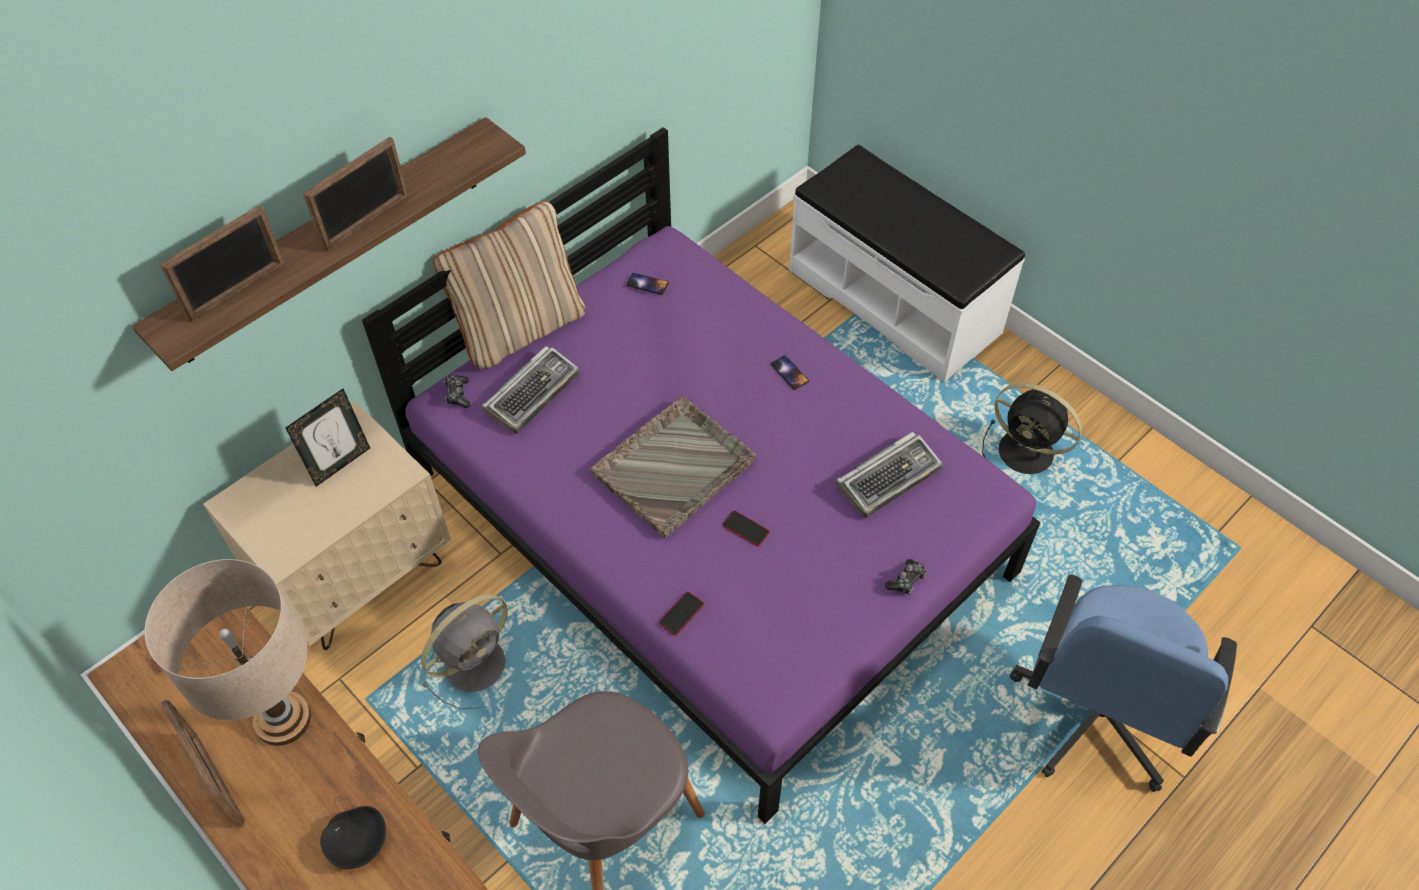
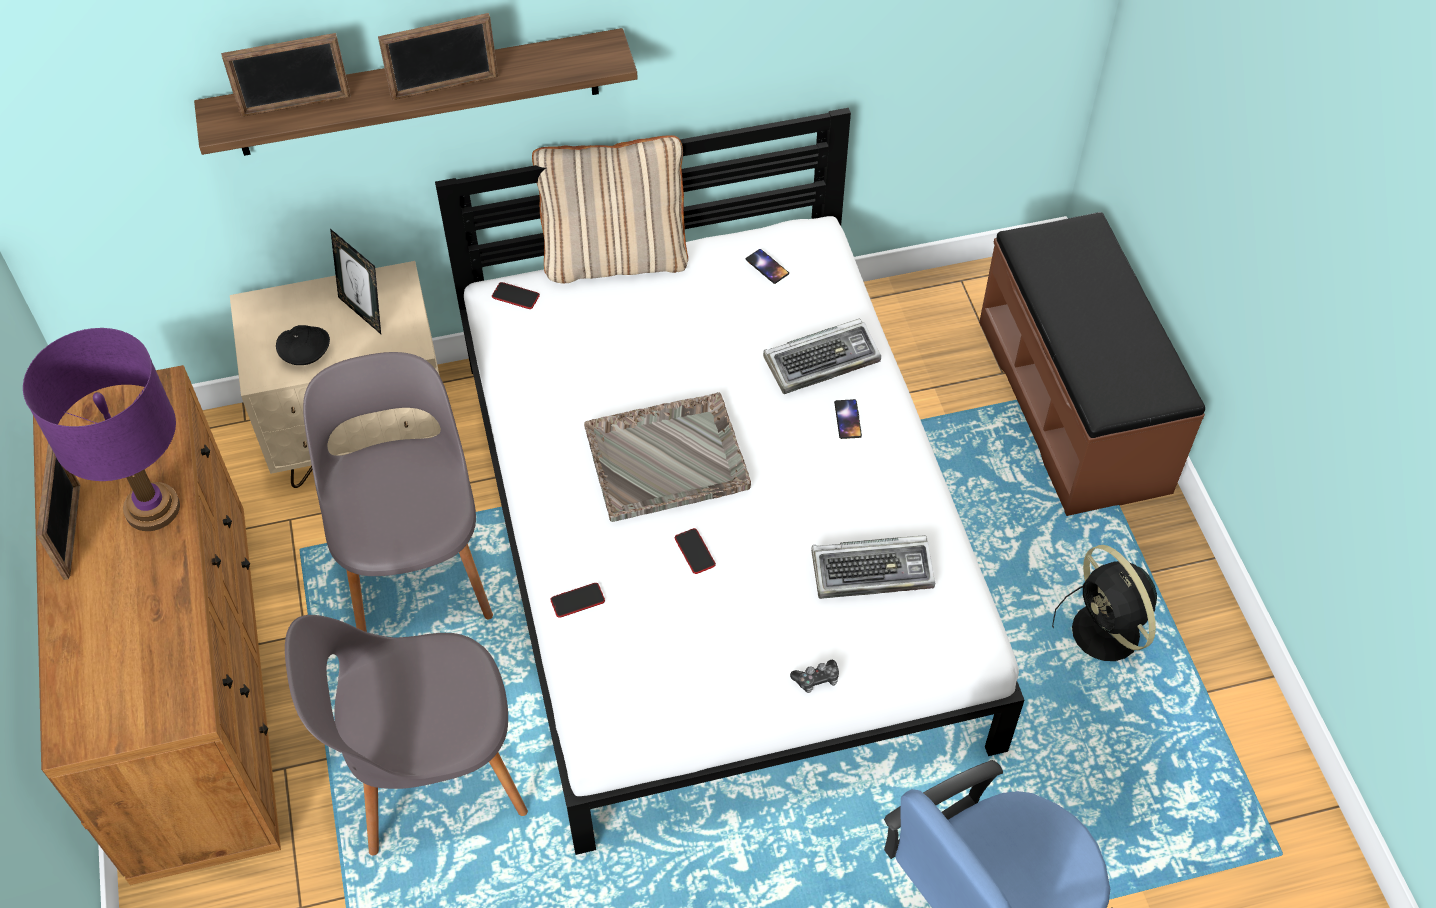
camera: 30 degrees right, 0 degrees up
(283, 719) = (153, 509): beige table lamp -> purple table lamp
(340, 464) = (364, 312): picture frame -> picture frame turned 60 degrees clockwise
(357, 841) = (142, 640): black bowl -> black bowl (304, 352)
(458, 394) = (515, 296): game controller -> phone
(477, 662) = (416, 566): grey fan -> grey chair
(532, 393) = (584, 325): keyboard -> keyboard (823, 360)
(711, 524) = (719, 545): purple bed -> white bed
(894, 300) = (1074, 404): white bench -> brown bench

